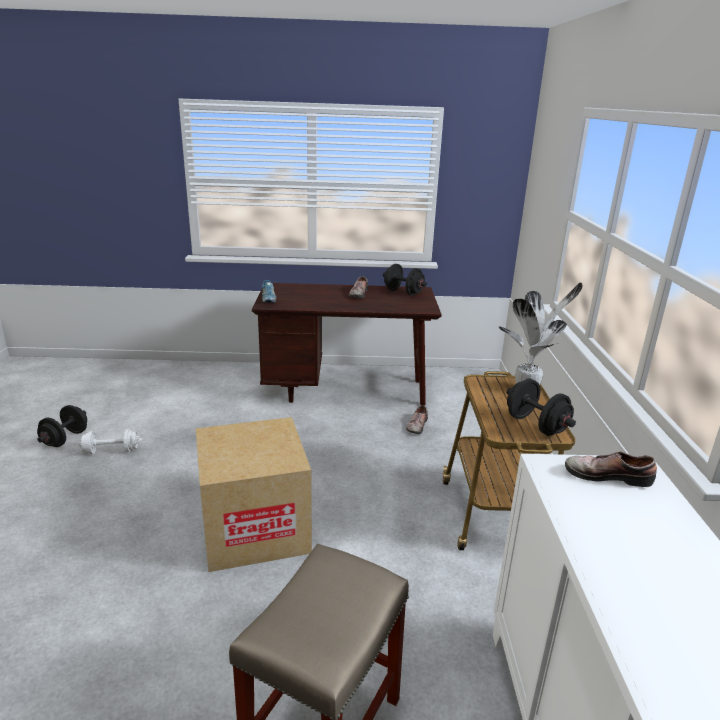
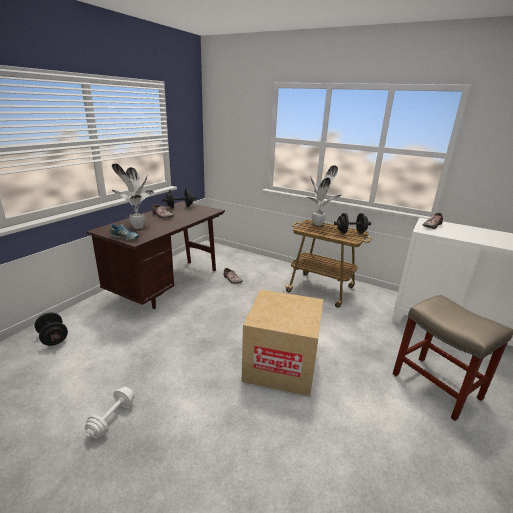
camera: 60 degrees left, 0 degrees up
(65, 439) = (47, 453): black dumbbell -> black dumbbell (53, 338)
(304, 295) = (137, 227): none -> potted plant

